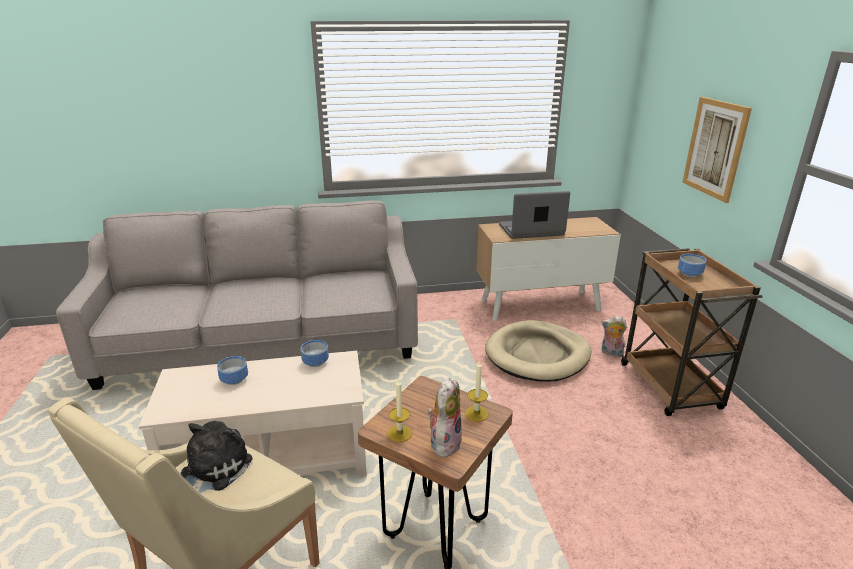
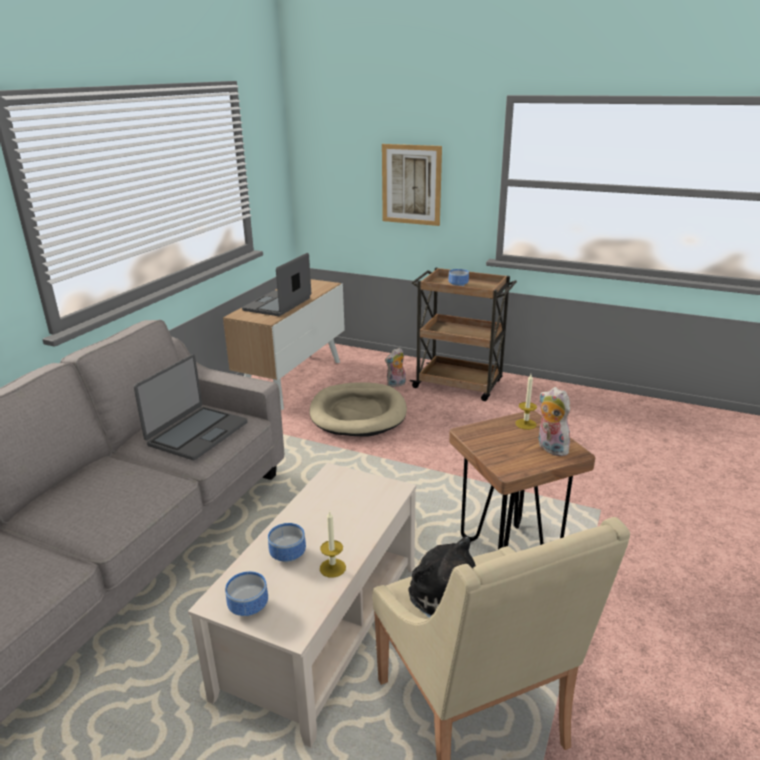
camera: 55 degrees left, 0 degrees up
(314, 363) = (319, 493): bowl -> bowl (248, 608)
(343, 290) = (197, 433): none -> laptop
(399, 433) = (522, 463): candle -> candle (332, 568)

